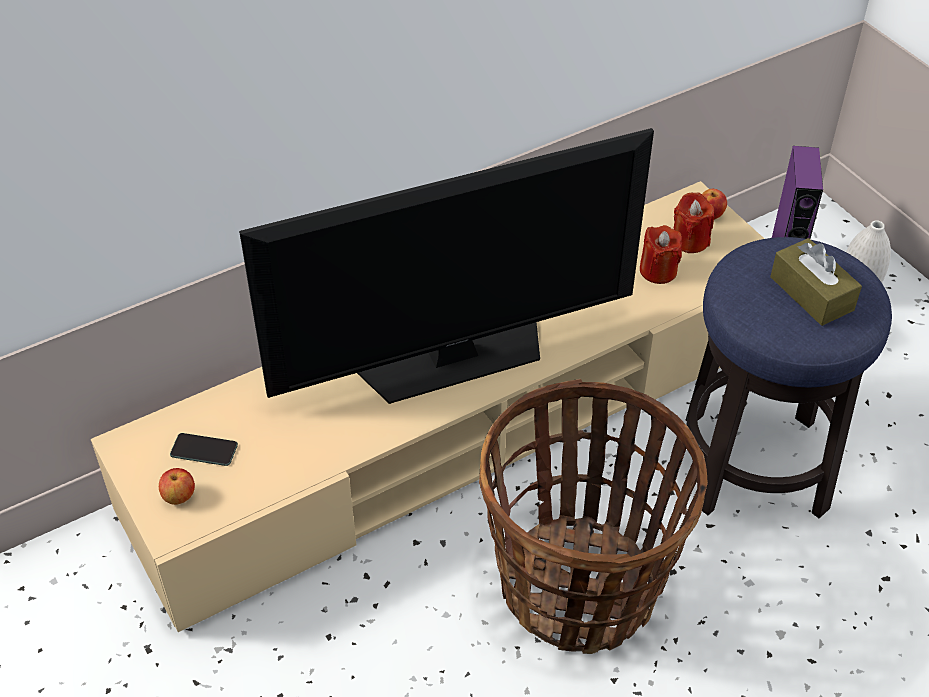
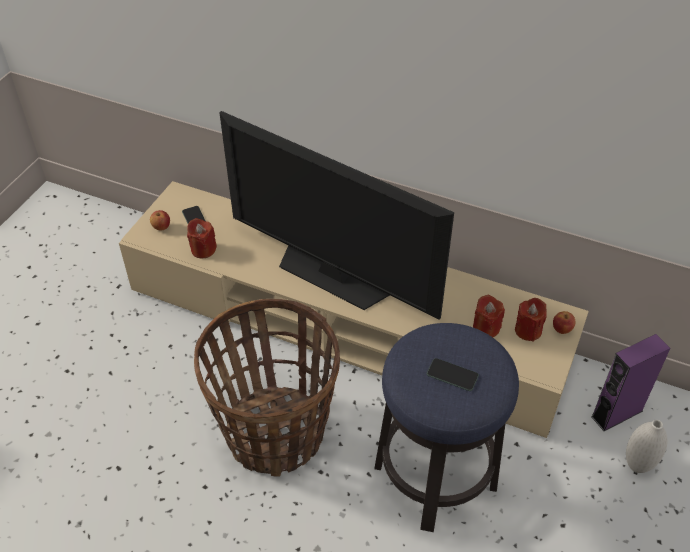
camera: 55 degrees right, 0 degrees up
(275, 469) = (203, 249): none -> red candle
(811, 293) = (452, 375): brown tissue box -> phone

